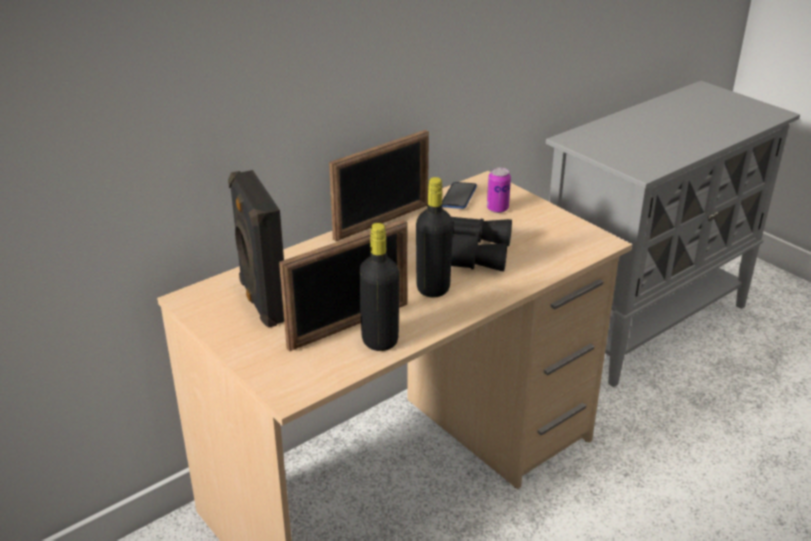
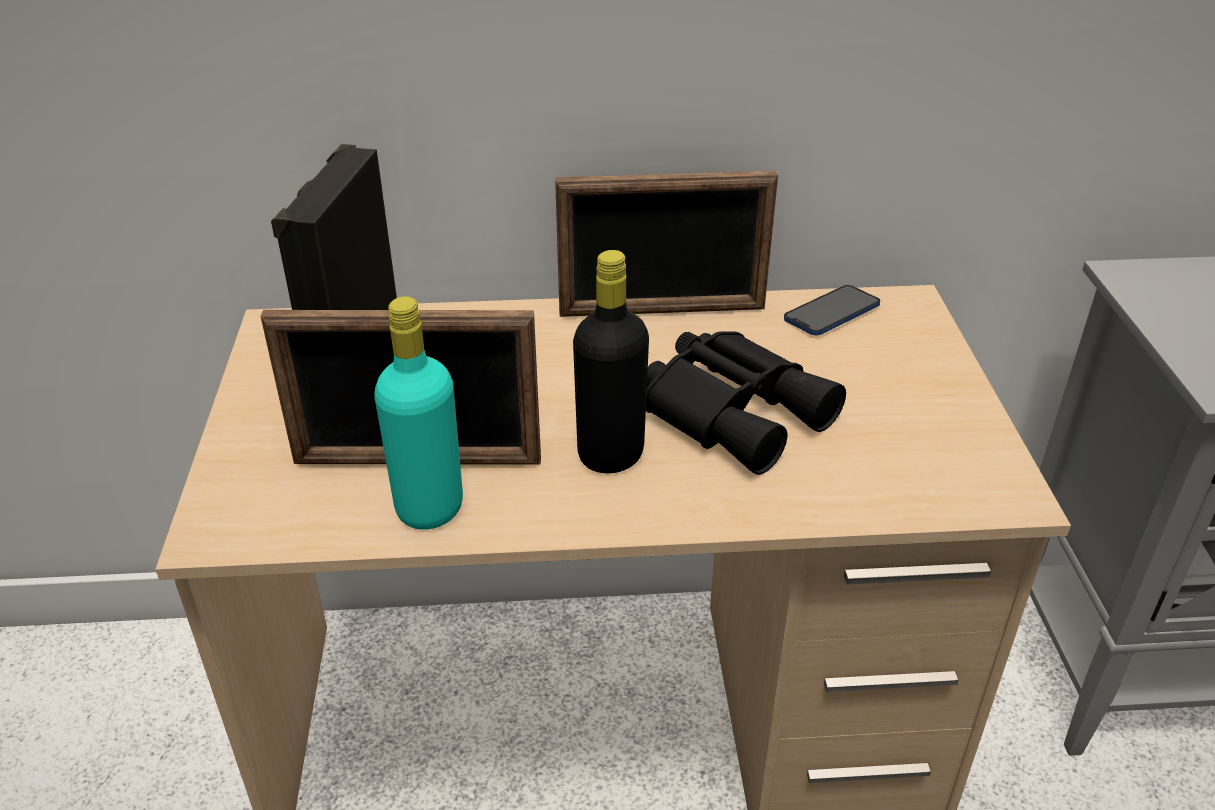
camera: 35 degrees right, 5 degrees up
(380, 340) = (429, 508): black bottle -> turquoise bottle
(497, 208) = (876, 357): can -> none

